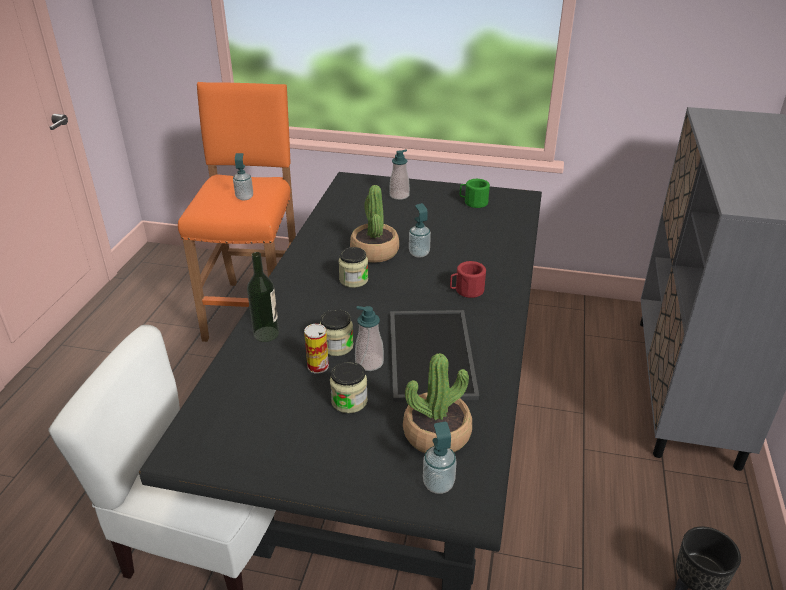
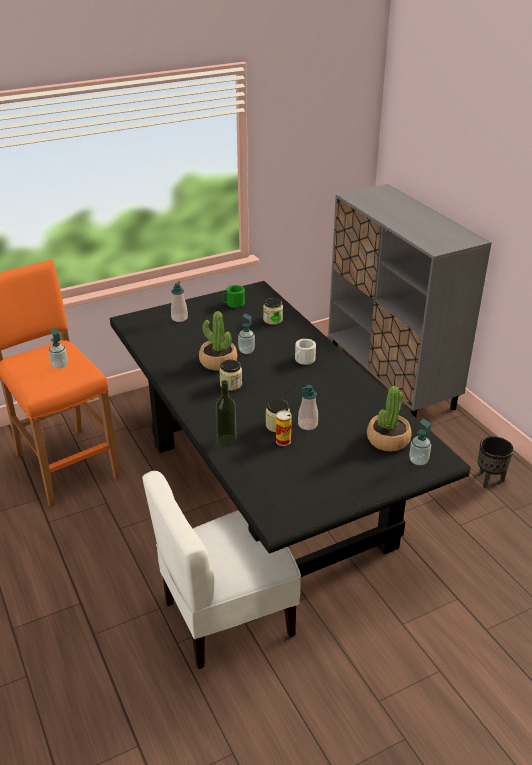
camera: 40 degrees left, 0 degrees up
(349, 401) = (325, 448): jar -> jar (273, 320)
(428, 353) = (330, 404): tray -> none
(466, 290) = (303, 360): red mug -> white mug

